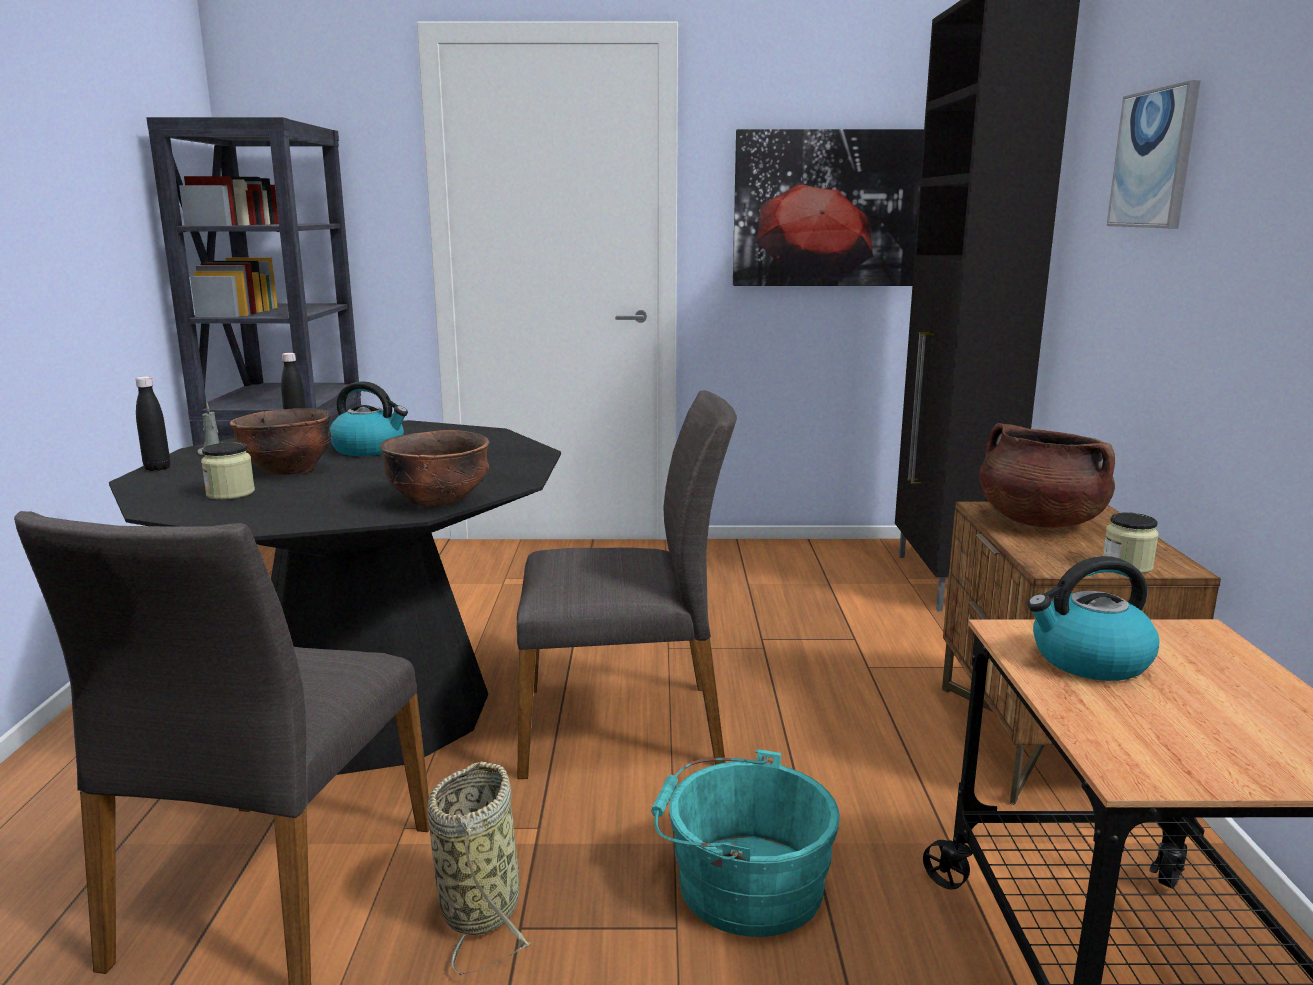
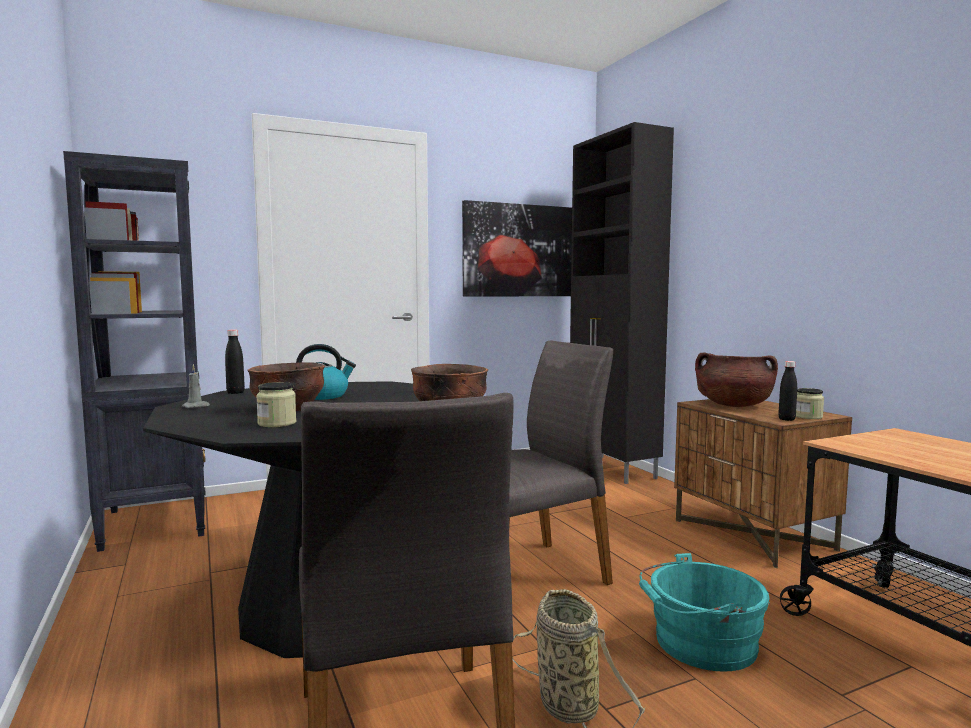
camera: 25 degrees left, 10 degrees down
(157, 468) = (168, 417): black bottle -> black bottle (786, 419)
(1088, 660) = (887, 448): kettle -> none
(1154, 159) = (748, 212): picture -> none

